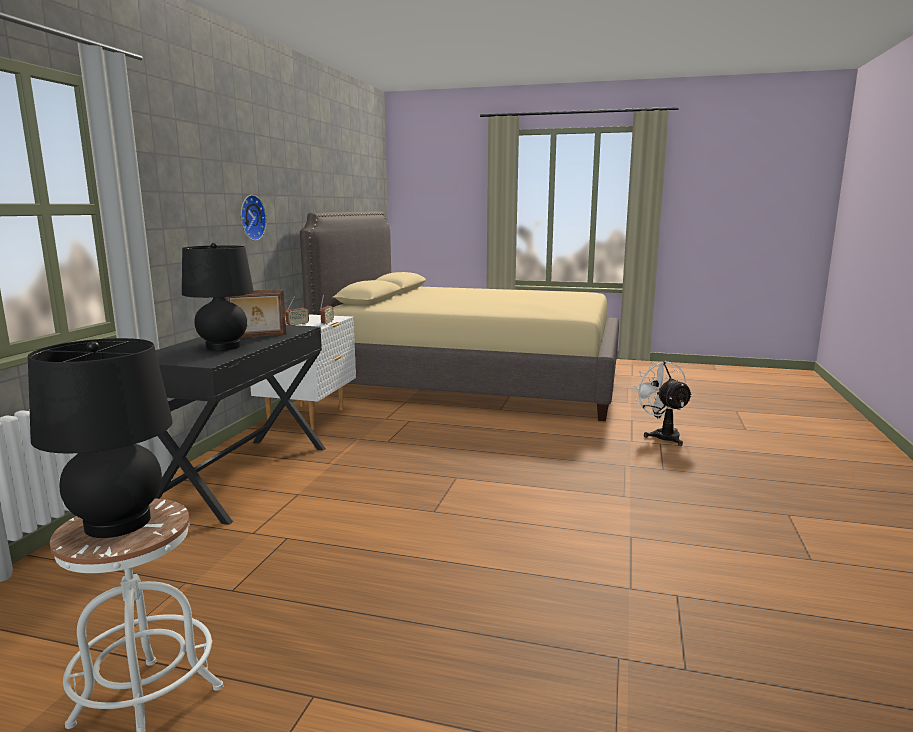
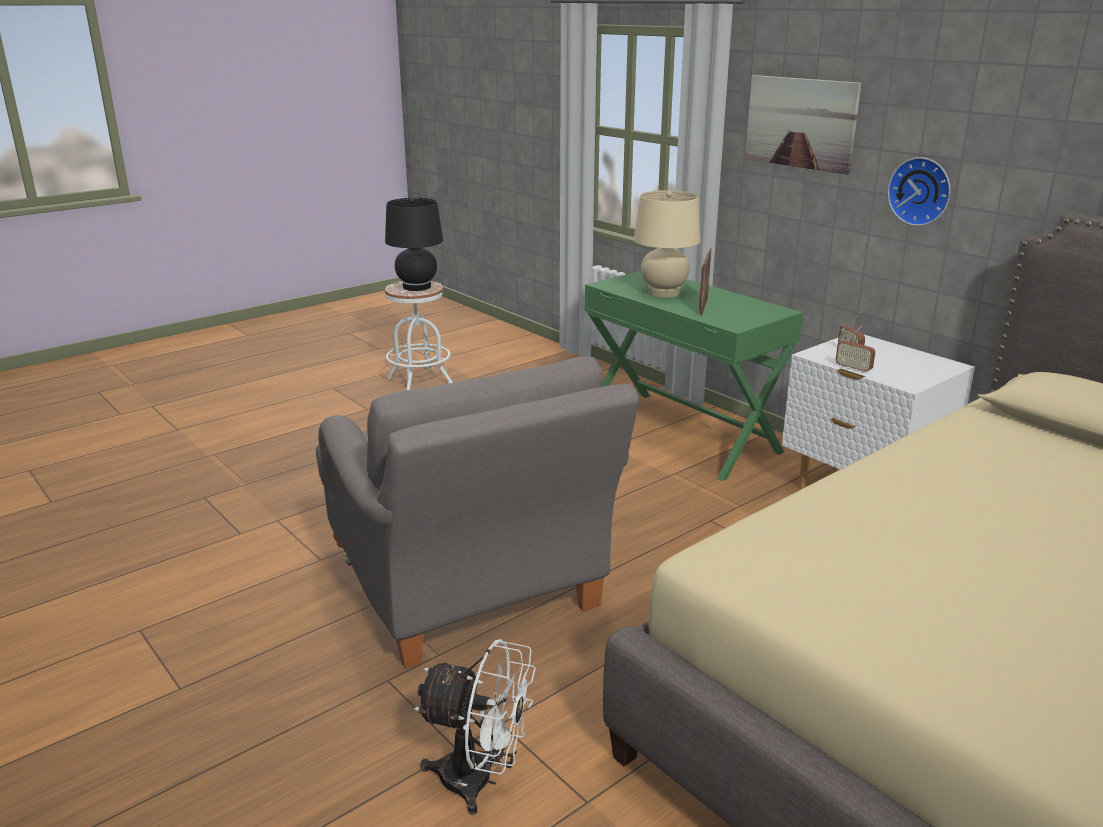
camera: 125 degrees right, 10 degrees up
(178, 177) = (800, 123): none -> picture
(223, 347) = (664, 292): black table lamp -> beige table lamp
(243, 476) = (681, 433): black desk -> green desk
(566, 476) = (470, 592): none -> grey armchair

